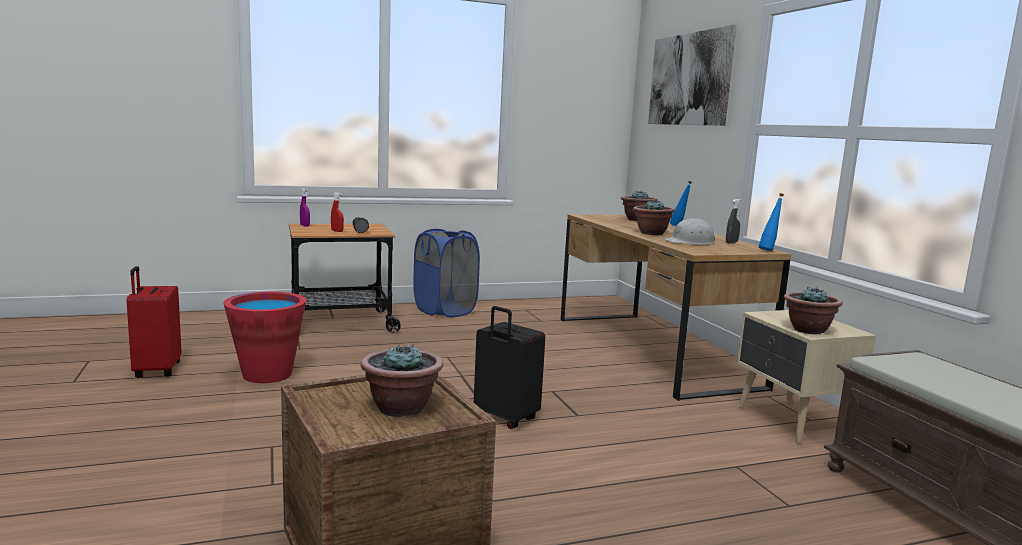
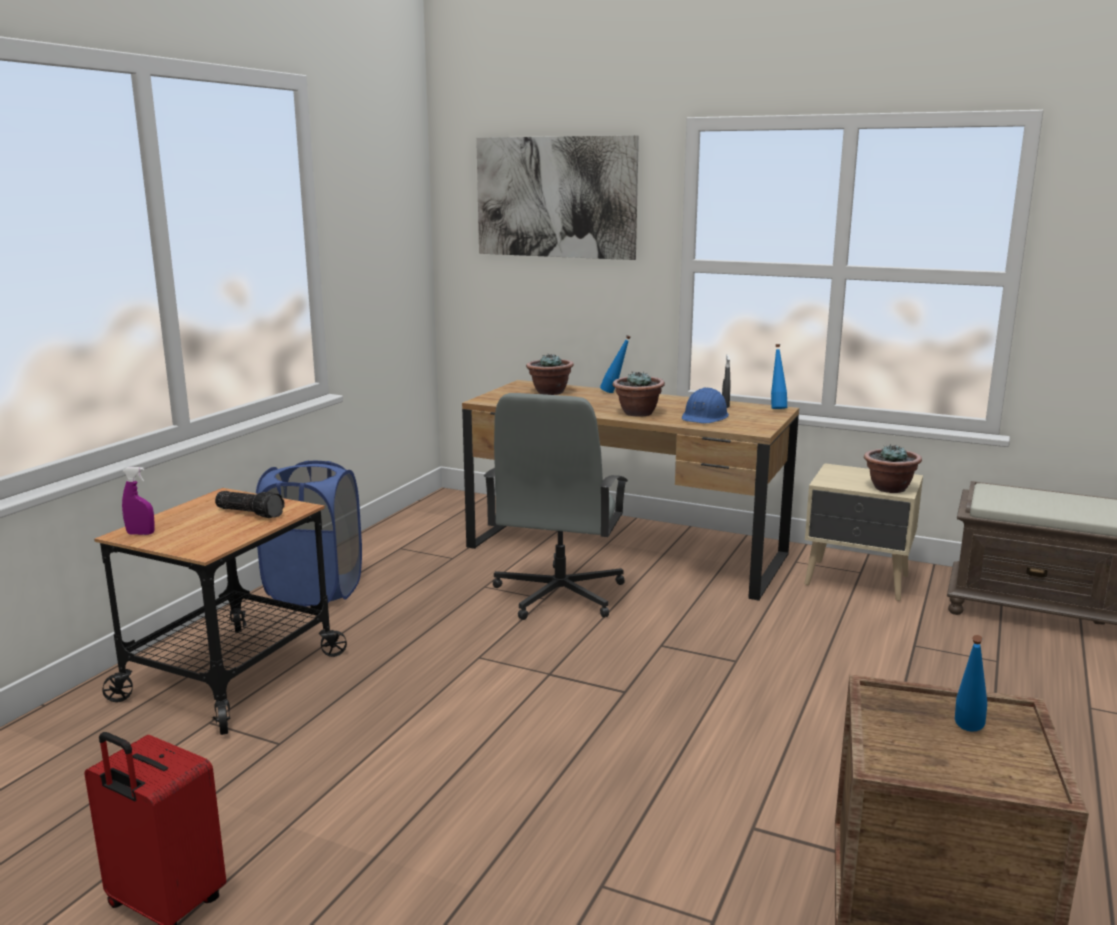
camera: 45 degrees left, 5 degrees up
(267, 374) = (343, 805): red bucket -> none
(337, 231) = (229, 527): red spray bottle -> none
(401, 408) = (966, 732): potted plant -> blue bottle
(504, 418) = (698, 701): black suitcase -> none
(554, 352) = (558, 595): none -> grey office chair
(690, 242) = (705, 417): white hard hat -> blue hard hat

